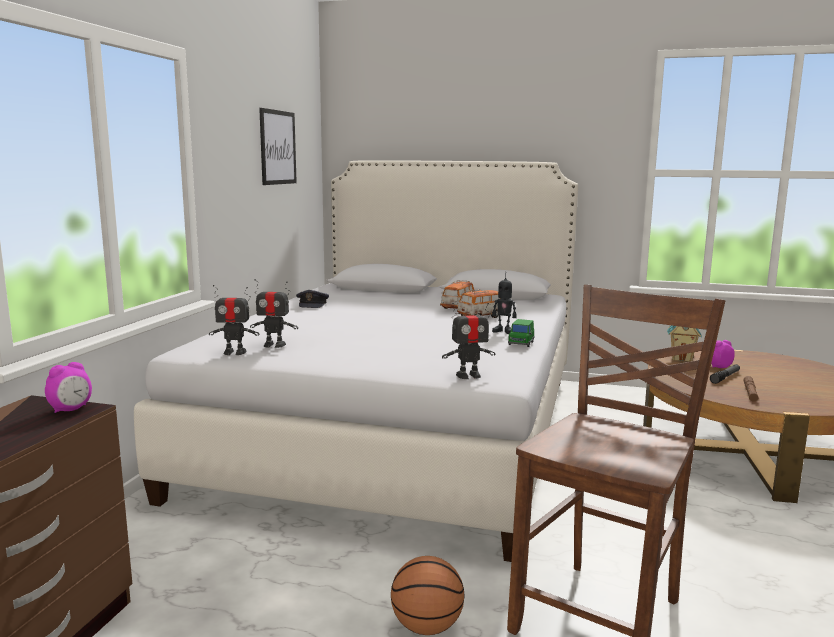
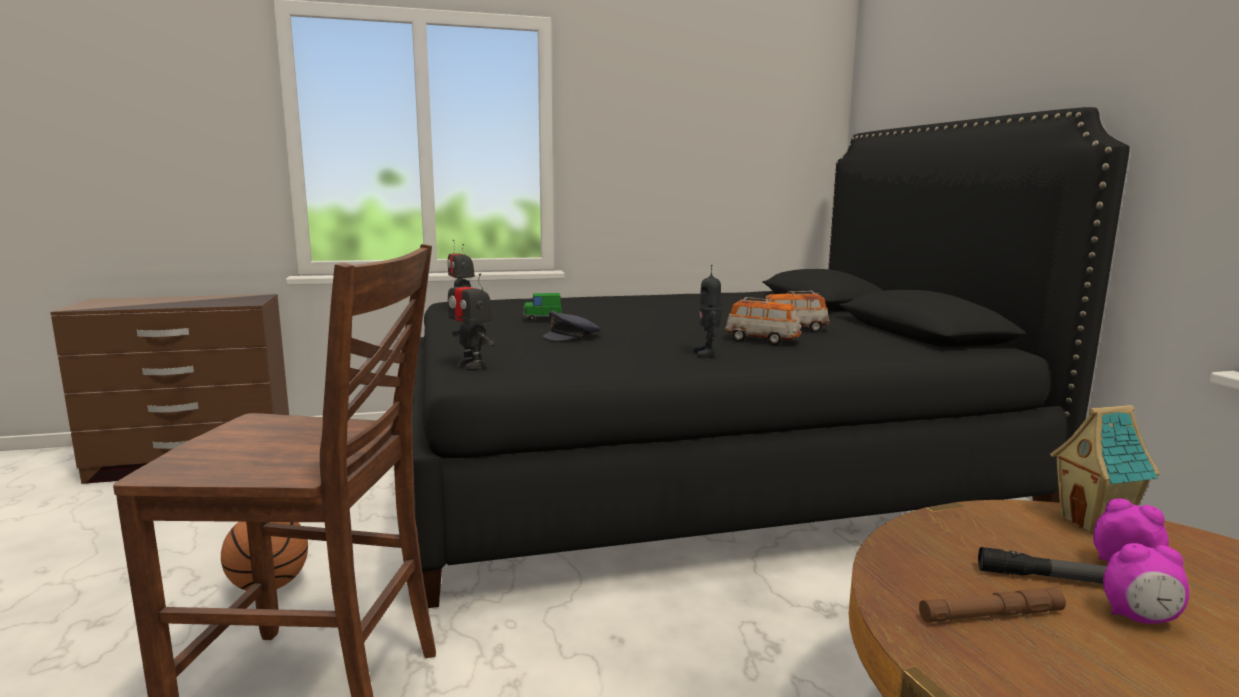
camera: 60 degrees right, 0 degrees up
(71, 409) = (245, 301): alarm clock -> alarm clock (1140, 618)
(274, 345) = (494, 310): toy robot -> none
(278, 147) = (729, 118): picture -> none
(312, 304) = (680, 298): grey cap -> grey cap (573, 336)
(399, 430) = (693, 469): white bed -> black bed
(521, 343) = (658, 366): green toy car -> green toy car (542, 318)

